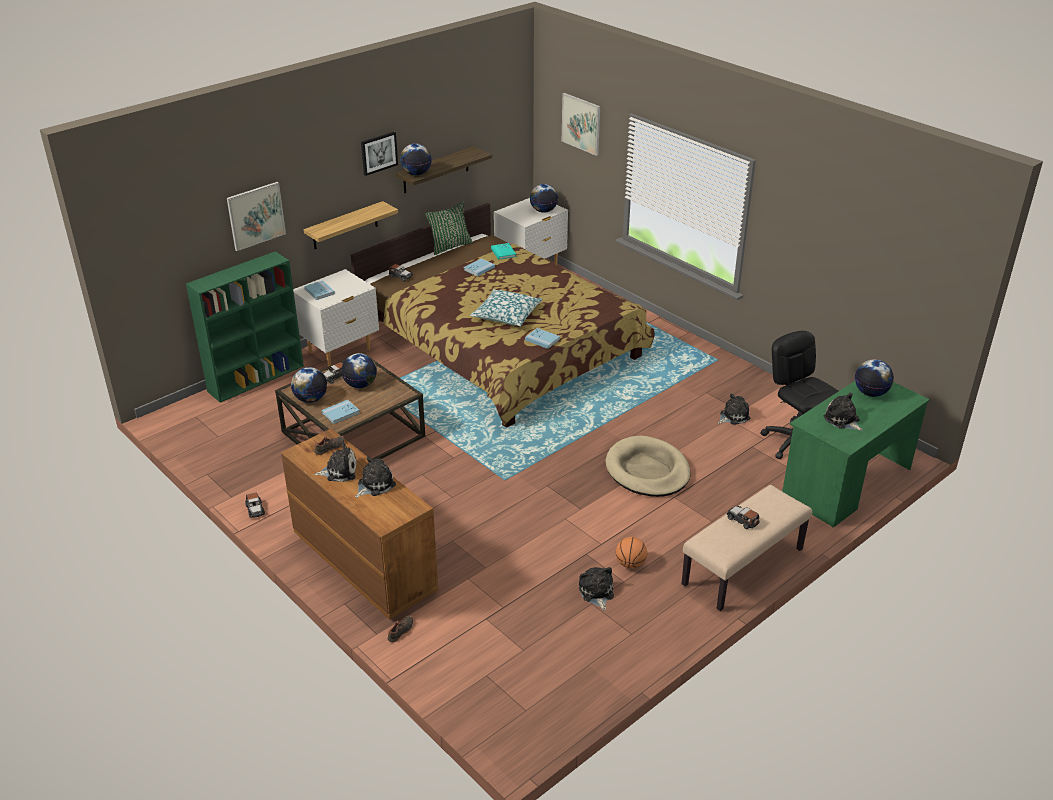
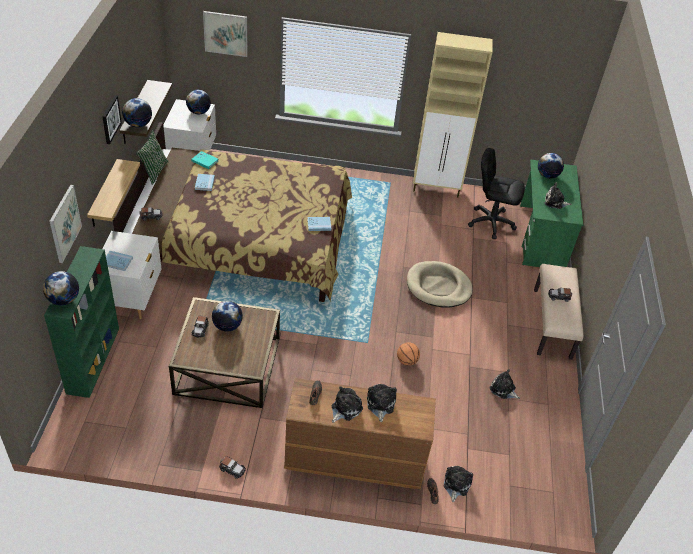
camera: 45 degrees left, 10 degrees up
(310, 399) = (206, 358): globe -> globe (63, 300)
(341, 413) = (243, 357): blue book -> none
(506, 315) = (271, 215): pillow -> none
(630, 564) = (499, 358): basketball -> basketball (407, 361)
(733, 416) = (441, 221): plush toy -> plush toy (456, 485)
(768, 385) = (437, 188): none -> beige cabinet

